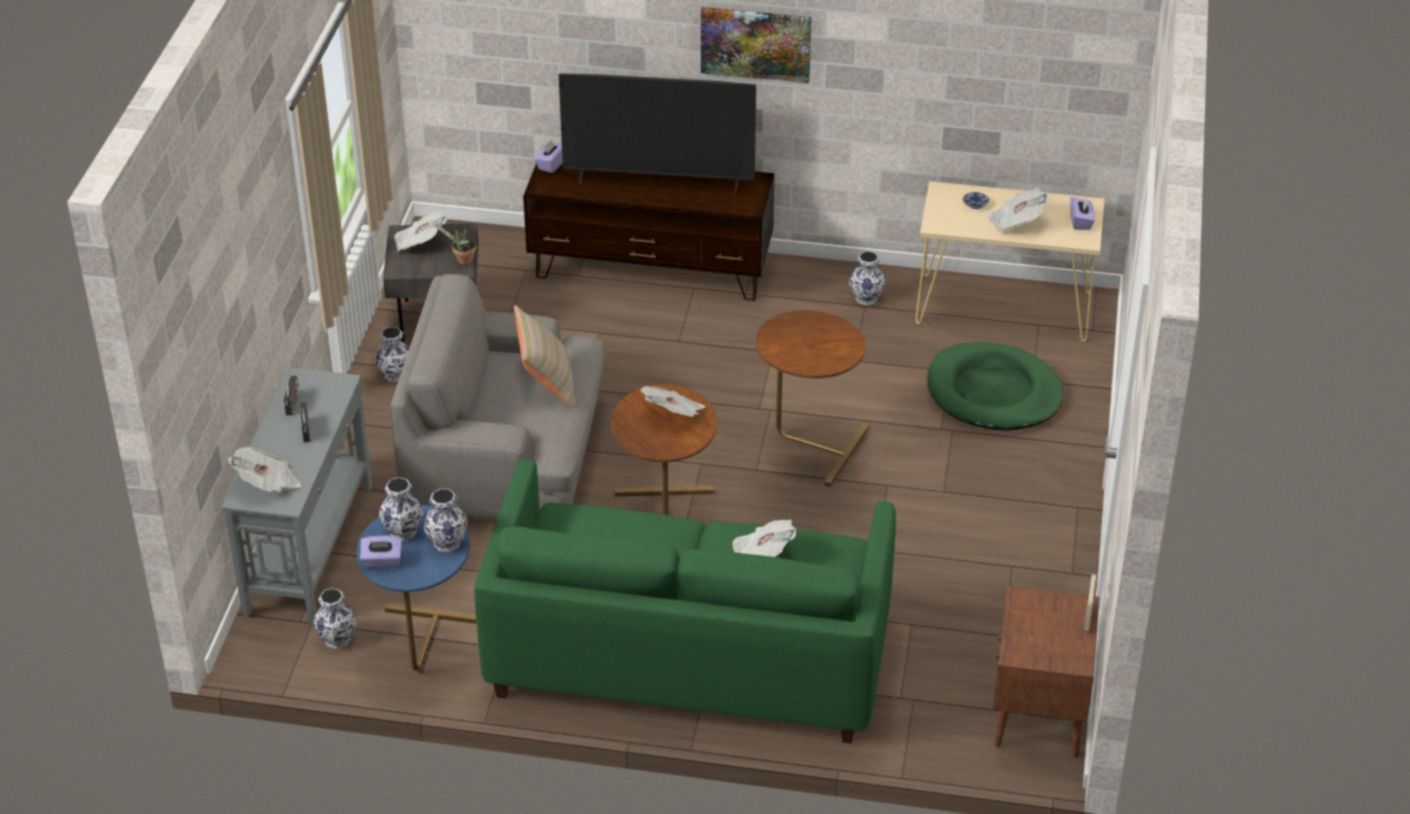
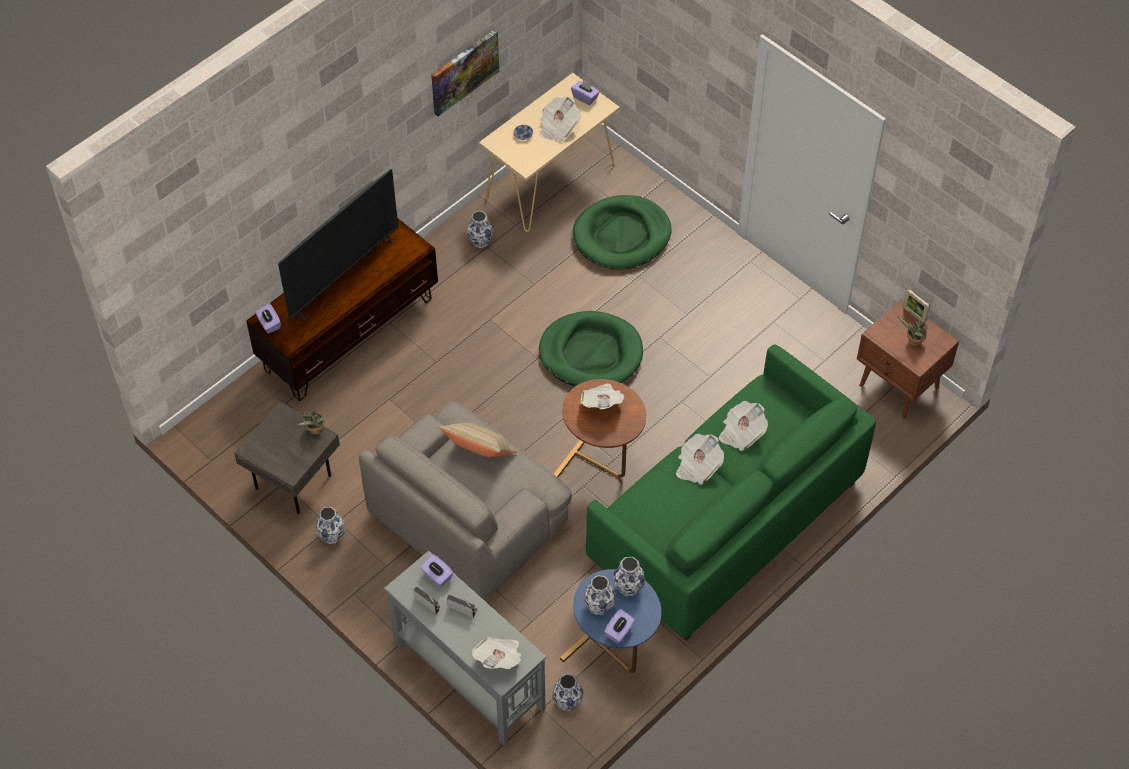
camera: 55 degrees left, 15 degrees up
(333, 395) = (437, 576): none -> purple tissue box
(420, 243) = (272, 445): newspaper -> newspaper (697, 466)
(756, 43) = (364, 142): picture -> picture (464, 71)
(808, 444) = (591, 353): brown side table -> green dog bed
(1044, 635) = (912, 342): none -> potted plant

